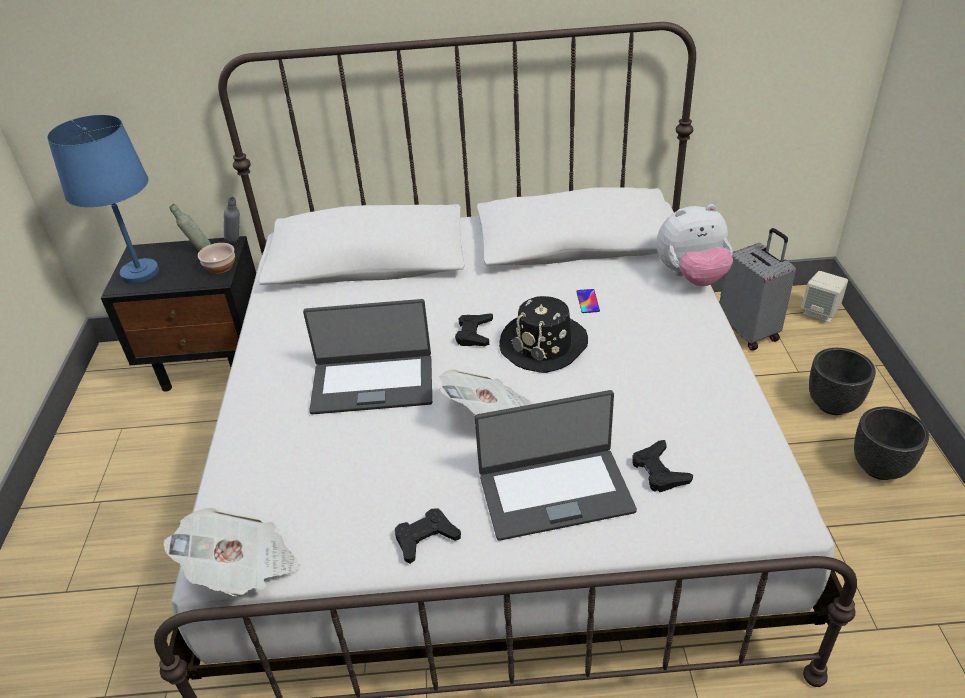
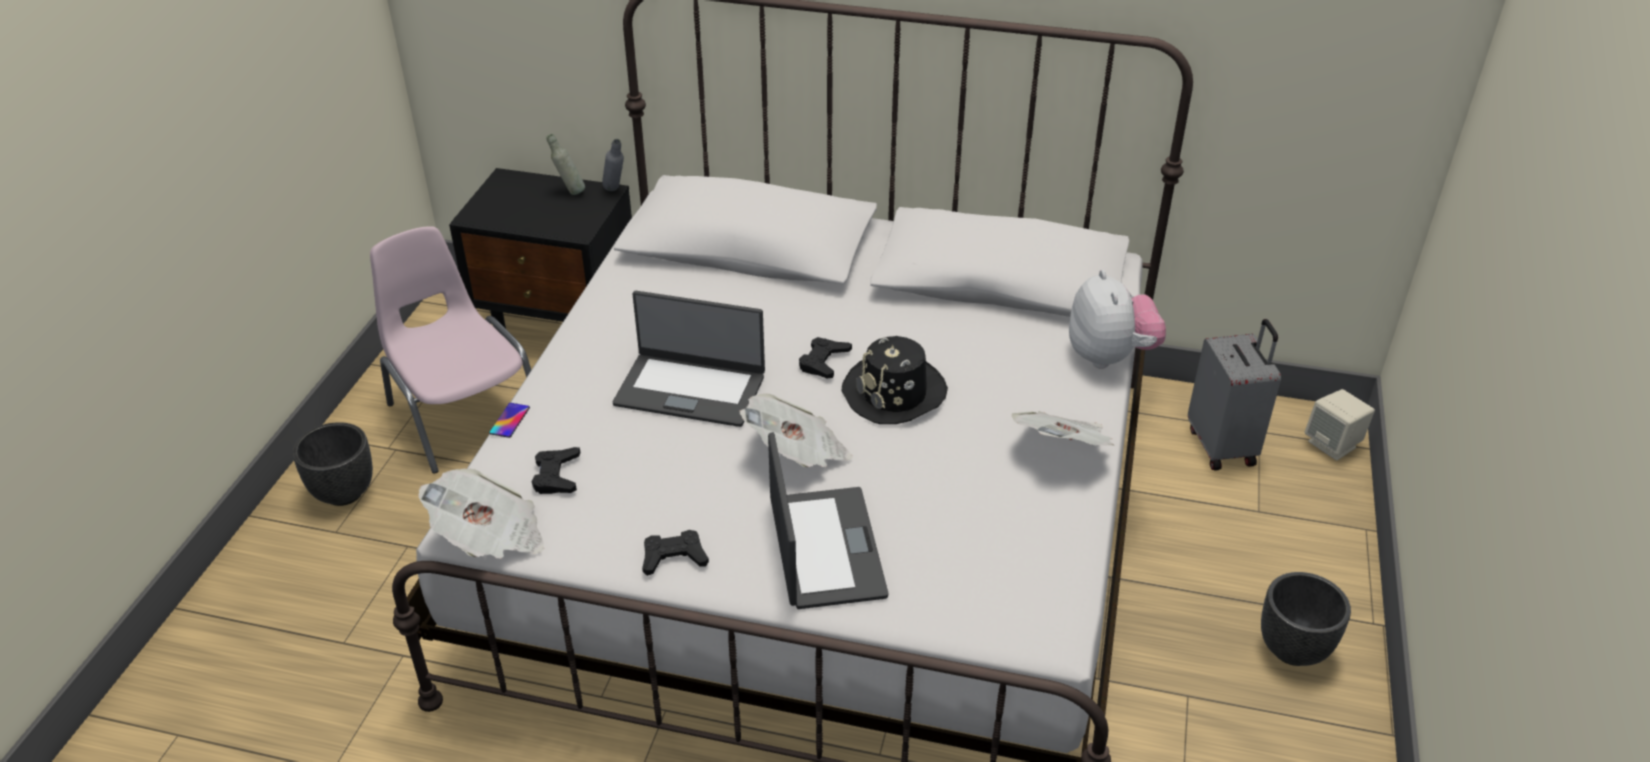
camera: 15 degrees right, 0 degrees up
(140, 273) = (500, 205): blue table lamp -> none
(153, 455) = (464, 414): none -> pink chair
(220, 267) = (587, 217): bowl -> none
(555, 492) = (824, 548): laptop -> laptop turned 105 degrees counterclockwise
(587, 301) = (971, 355): phone -> phone (509, 420)
(659, 471) = (944, 557): black game controller -> black game controller (557, 476)
(691, 277) = (1110, 356): plush toy -> plush toy turned 105 degrees counterclockwise
(699, 355) = (1063, 448): none -> newspaper
(833, 405) = (1279, 562): black planter -> black planter (345, 493)

